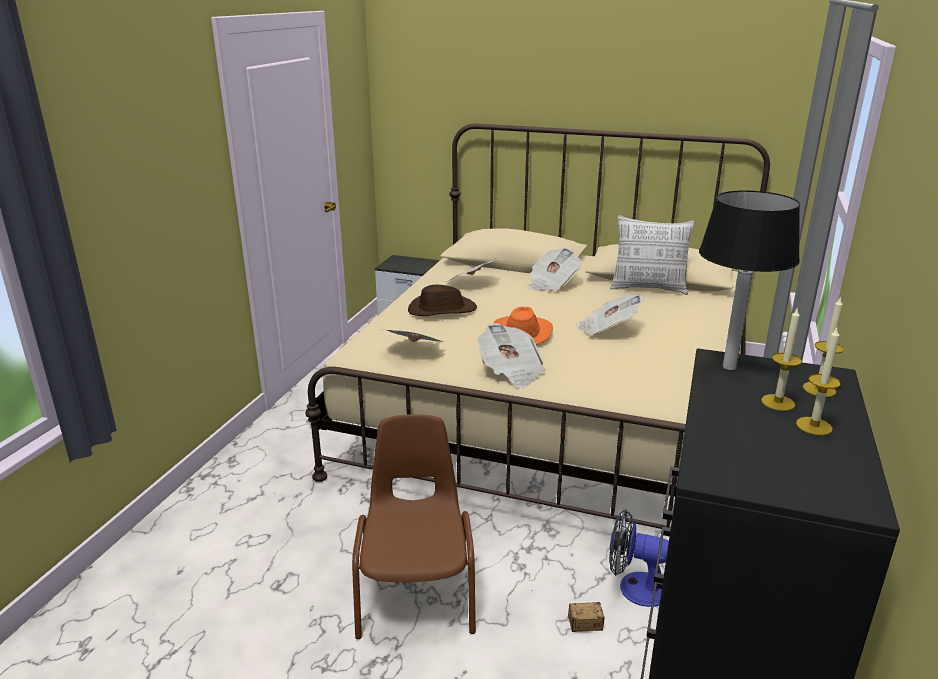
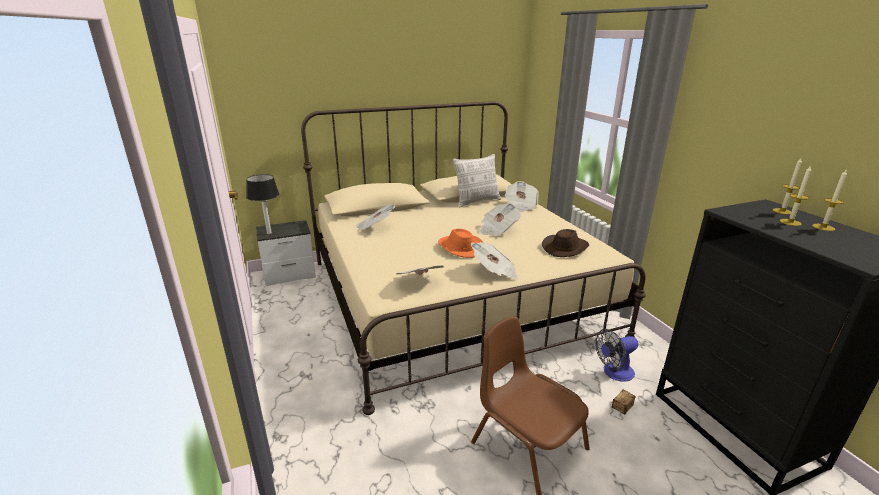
camera: 40 degrees left, 0 degrees up
(441, 310) = (387, 249): brown hat -> brown hat (565, 248)
(551, 284) = (424, 213): newspaper -> newspaper (521, 206)
(730, 366) = (737, 213): table lamp -> table lamp (269, 233)

